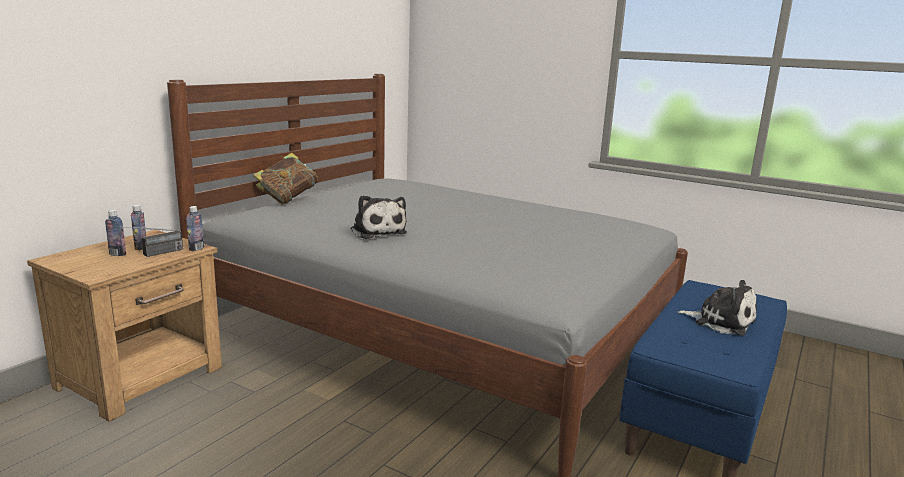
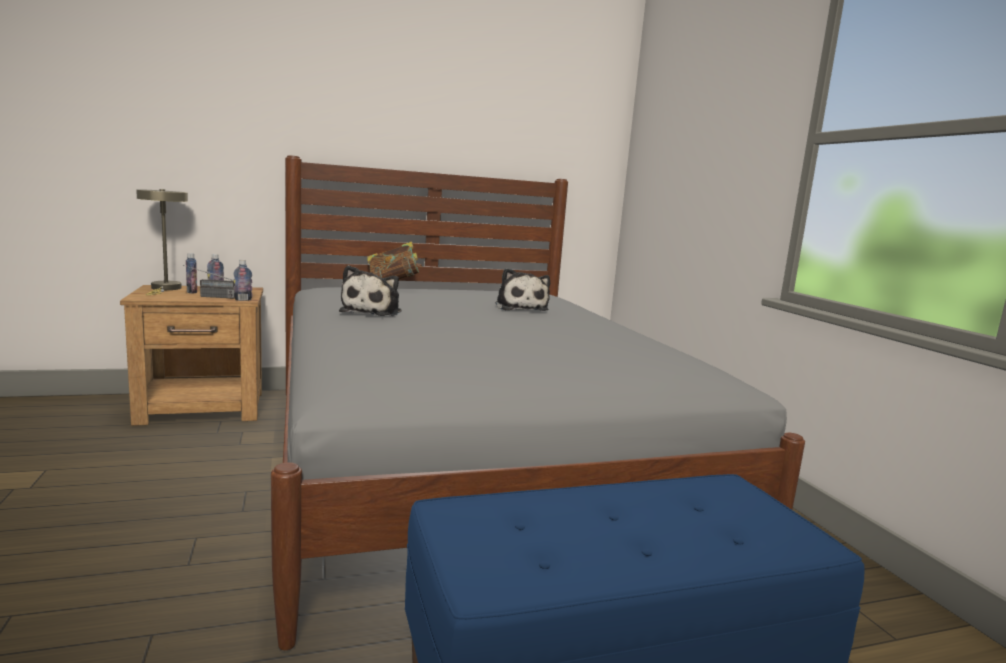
camera: 40 degrees right, 5 degrees down
(75, 258) = (165, 289): none -> beige table lamp
(720, 321) = (640, 529): plush toy -> plush toy (520, 308)

